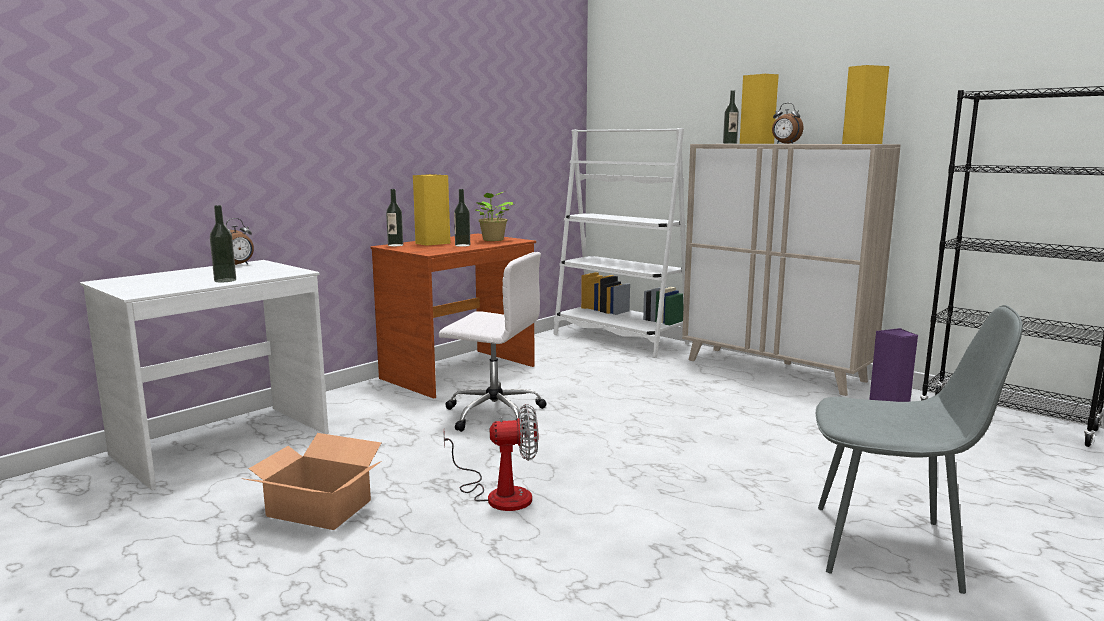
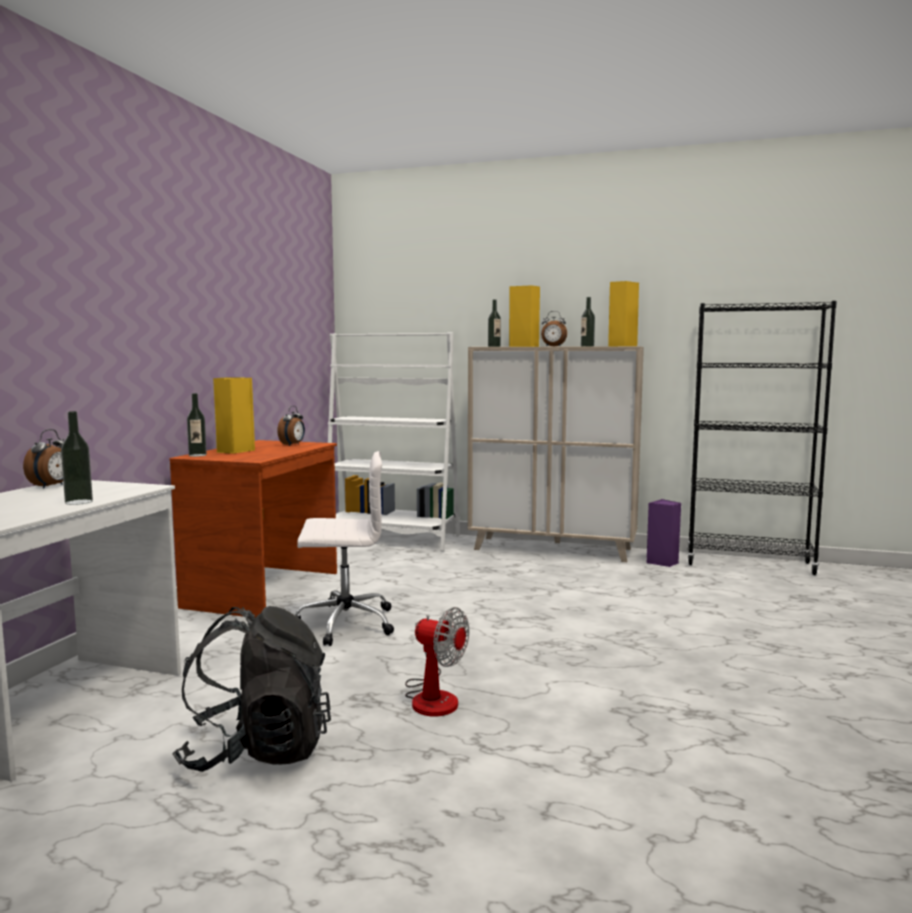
camera: 25 degrees left, 5 degrees down
(319, 508) = (257, 751): cardboard box -> black backpack
(462, 245) = (273, 451): bottle -> bottle (587, 346)
(493, 240) = (293, 445): potted plant -> alarm clock
(498, 494) = (432, 696): fan -> fan turned 60 degrees clockwise
(890, 547) = (775, 671): grey chair -> none

